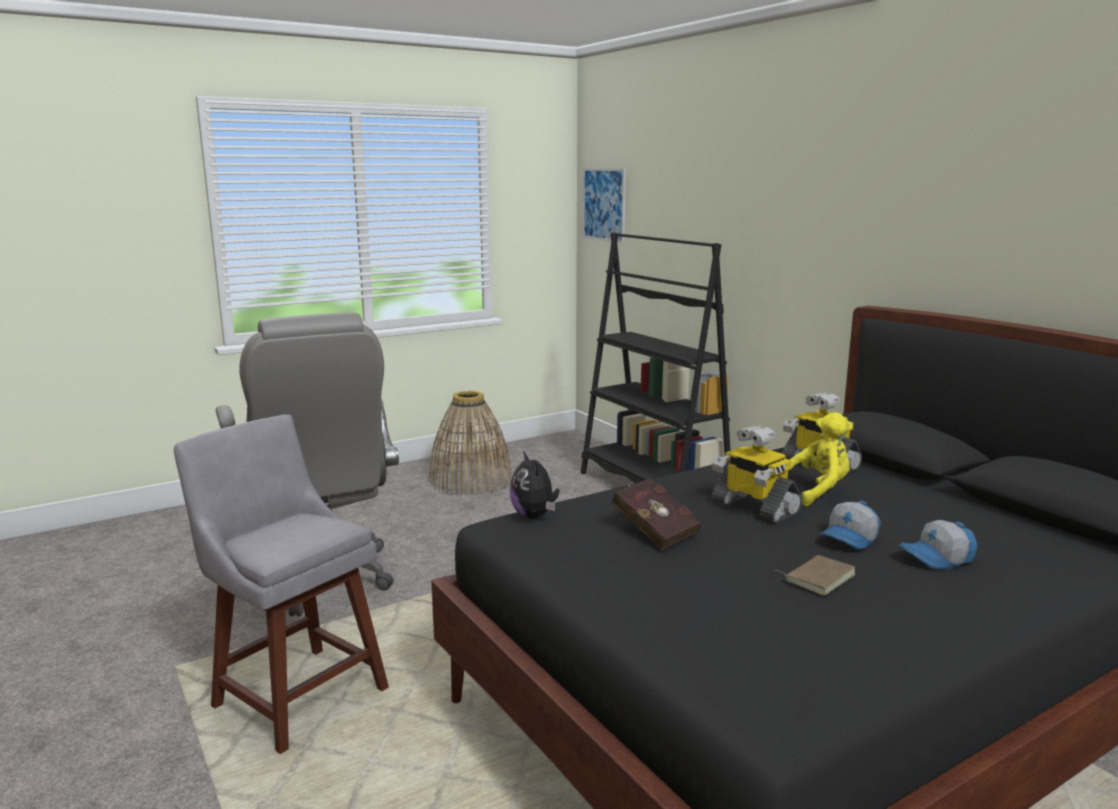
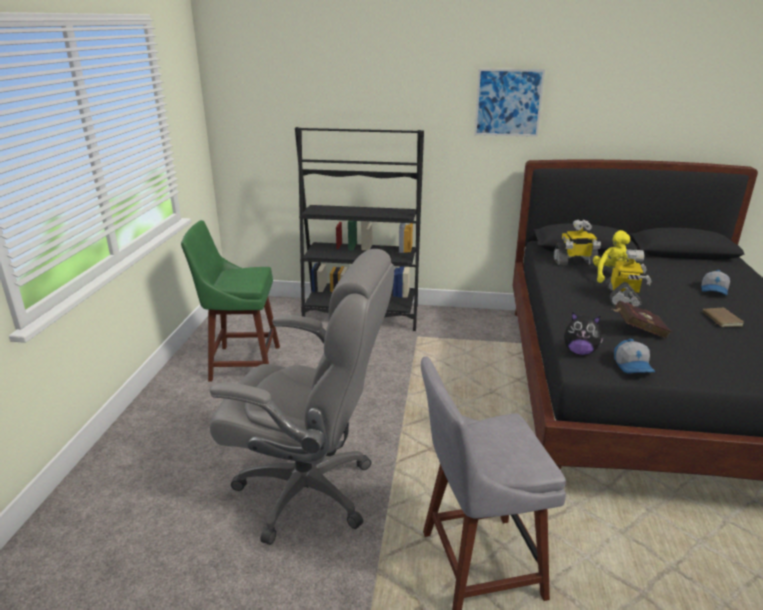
camera: 50 degrees left, 10 degrees up
(470, 479) = (241, 362): basket -> green chair
(604, 204) = (245, 101): picture -> picture (508, 102)
(753, 508) = (623, 298): toy robot -> toy robot turned 75 degrees counterclockwise
(850, 539) = (681, 295): cap -> cap (633, 366)

